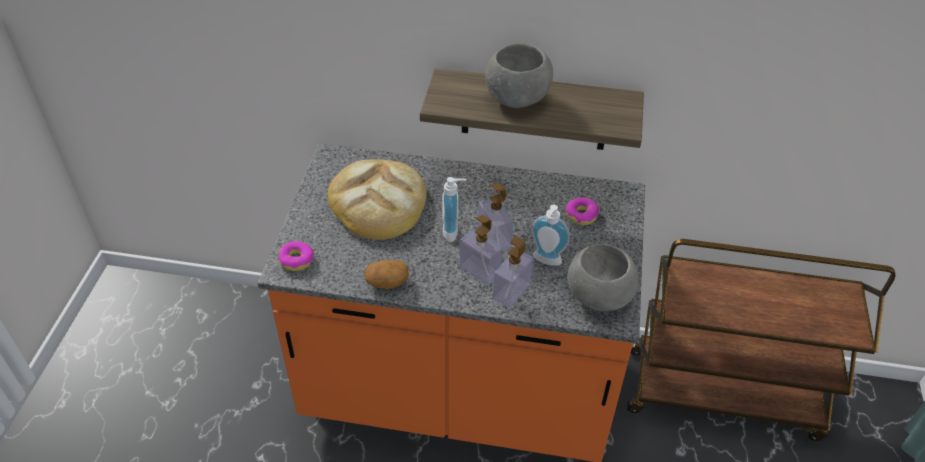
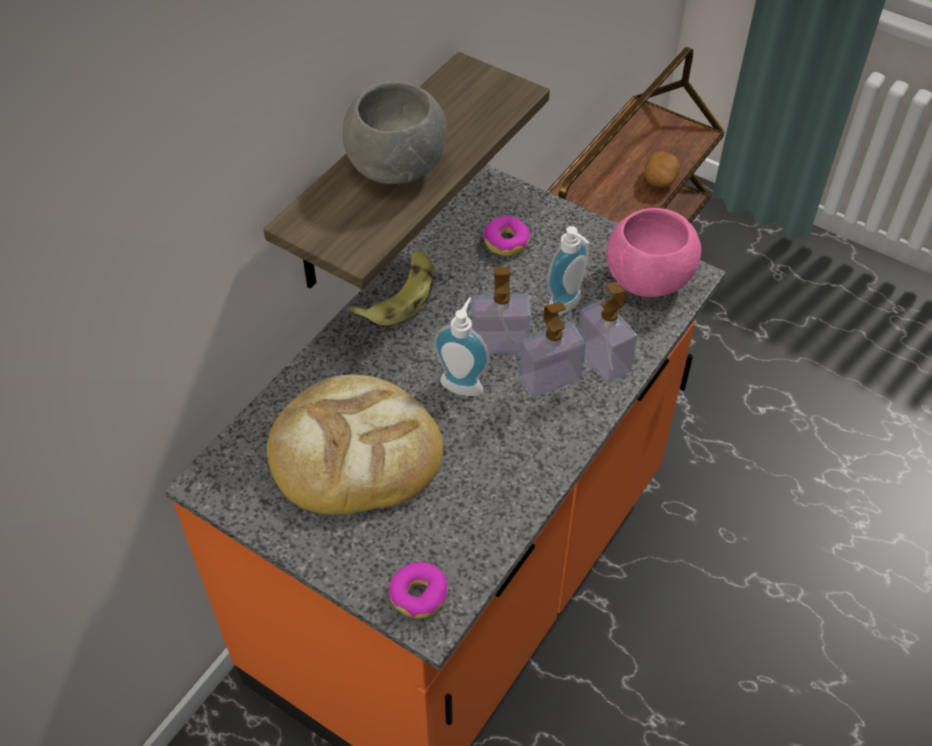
camera: 65 degrees left, 5 degrees up
(387, 282) = (521, 491): potato -> potato (660, 179)
(503, 182) = (400, 295): none -> banana
(598, 297) = (649, 280): grey bowl -> pink bowl

